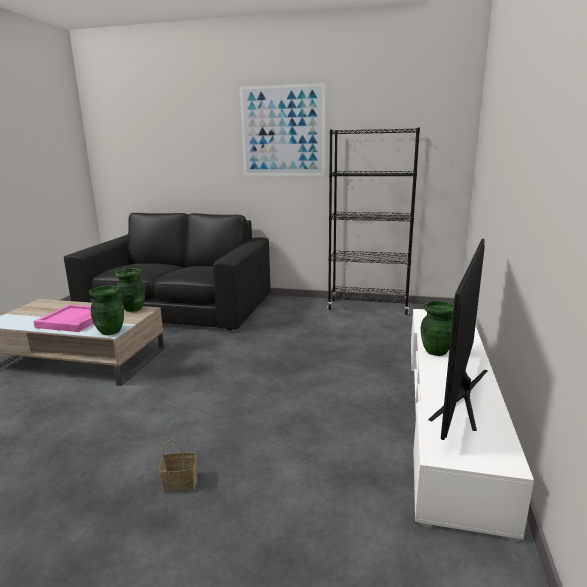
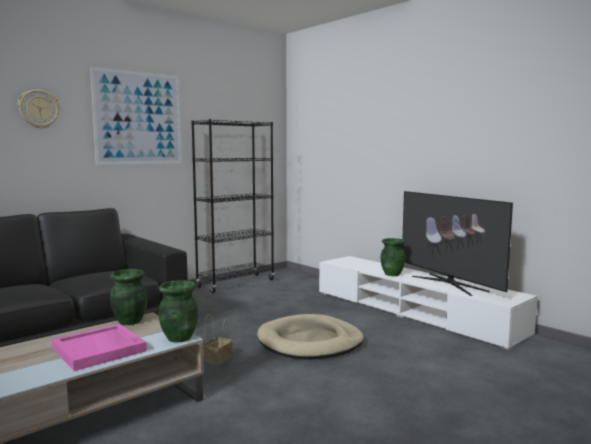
camera: 55 degrees left, 10 degrees down
(178, 483) = (409, 403): basket -> basket (218, 360)
(201, 129) = (38, 109): none -> wall clock
(273, 385) = (310, 342): none -> beige dog bed

